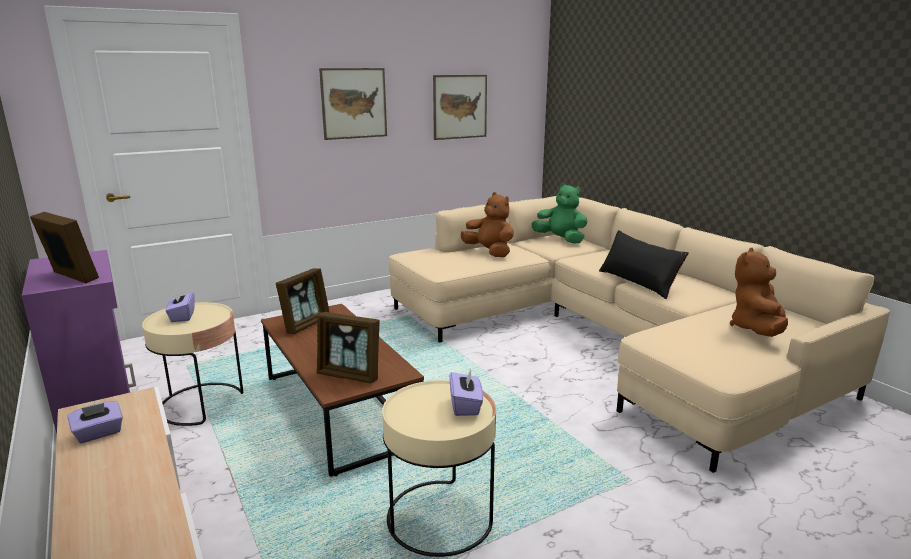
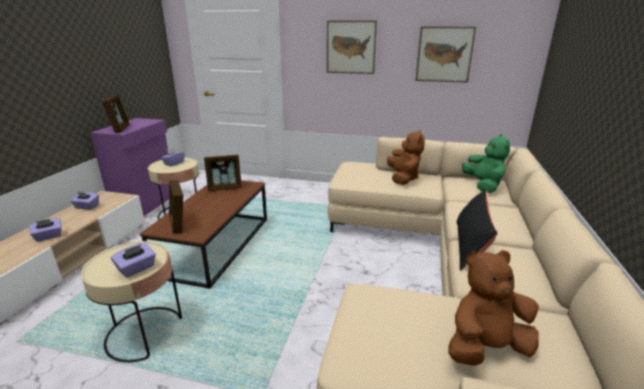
camera: 45 degrees right, 5 degrees up
(141, 487) = (49, 236): none -> purple tissue box

